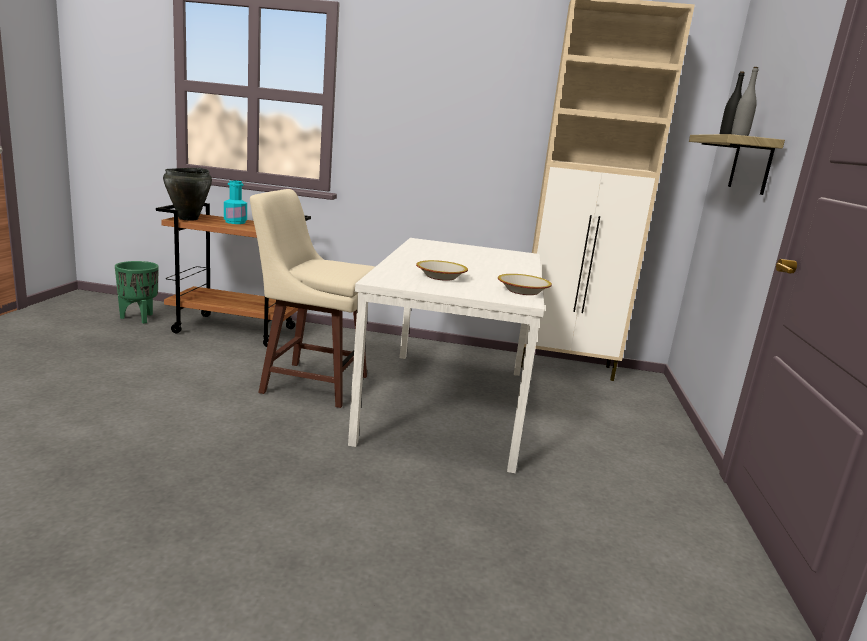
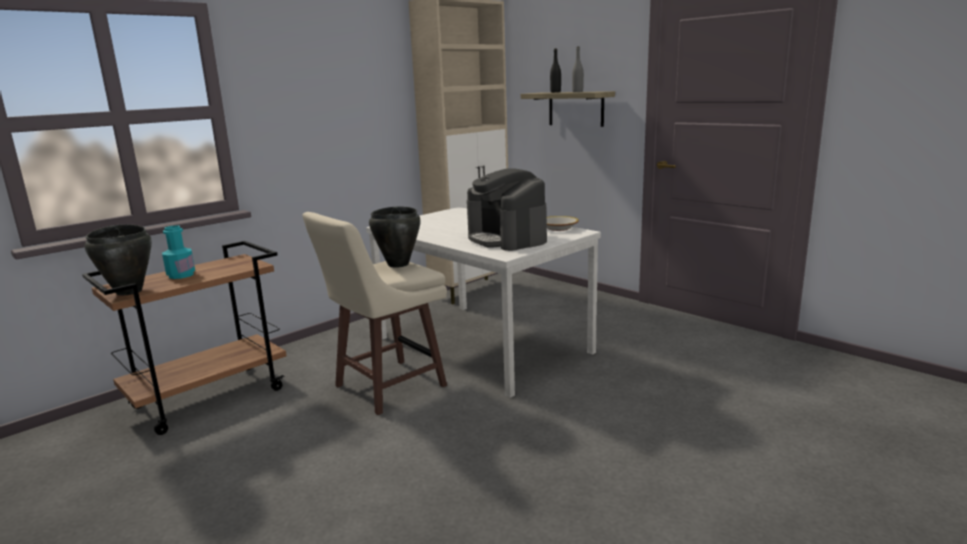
camera: 50 degrees left, 0 degrees up
(139, 318) = (73, 451): green planter -> none
(348, 267) = (397, 264): none -> black cooking pot
(441, 277) = (507, 239): bowl -> coffee machine

